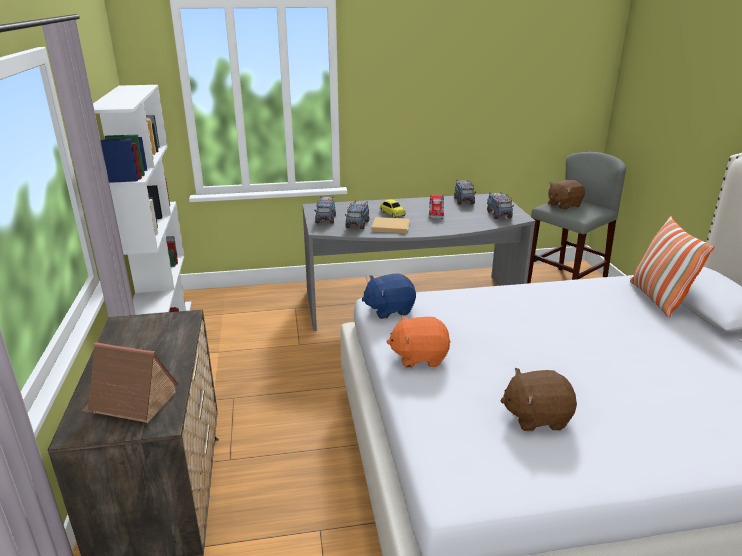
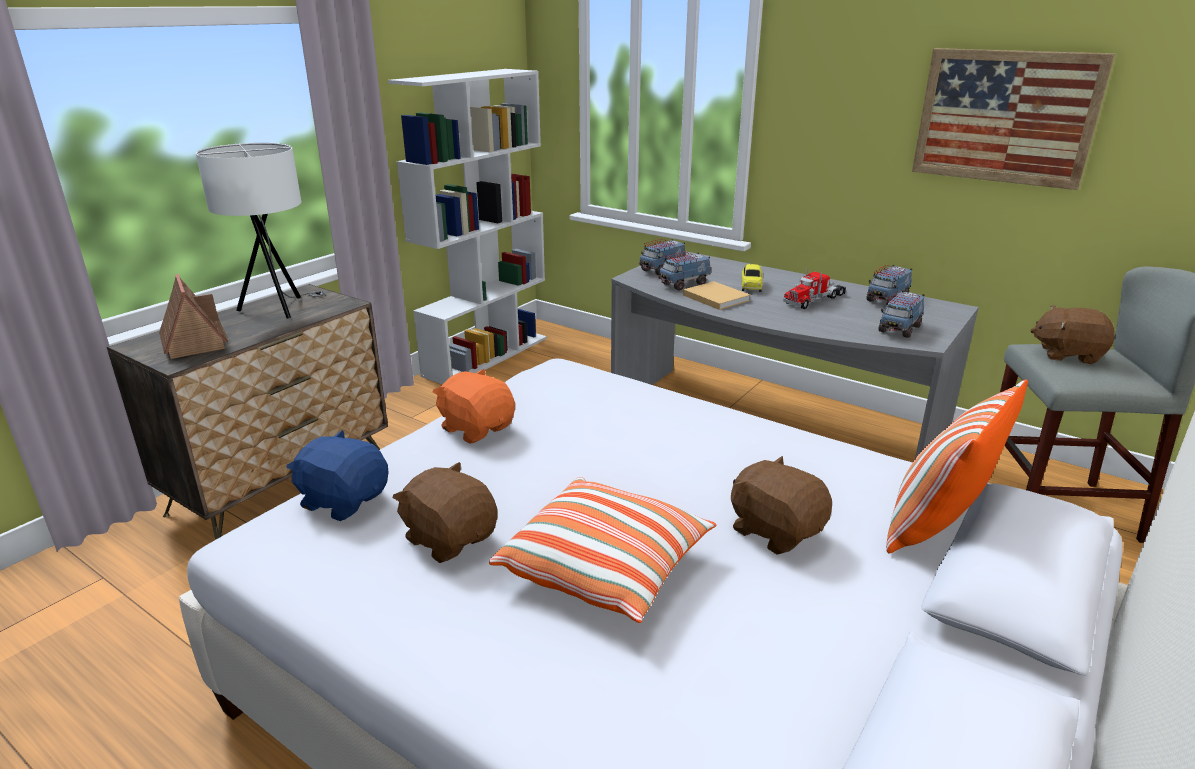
camera: 45 degrees right, 0 degrees up
(137, 345) = (279, 309): none -> white table lamp
(389, 309) = (550, 377): blue plush toy -> blue plush toy (344, 500)
(492, 85) = (1005, 117): none -> picture
(613, 384) = (605, 568): none -> pillow
(625, 330) = (775, 531): none -> brown plush toy

